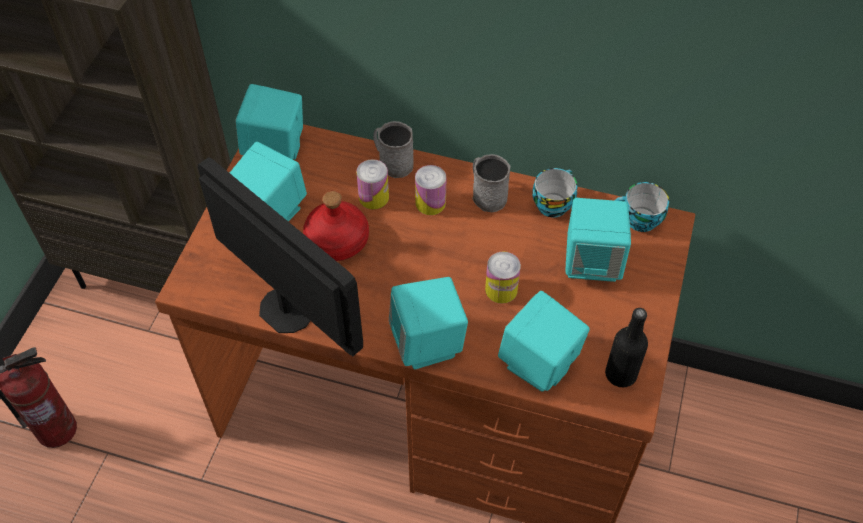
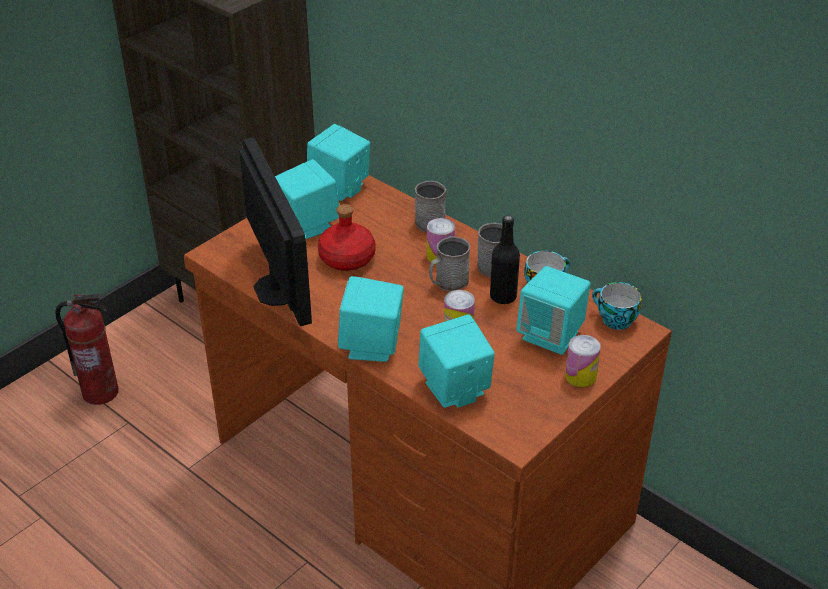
camera: 25 degrees right, 15 degrees down
(373, 197) = (396, 239): can -> can (580, 376)
(457, 235) = (448, 283): none -> grey mug
(620, 374) = (521, 419): black bottle -> black bottle (503, 297)

